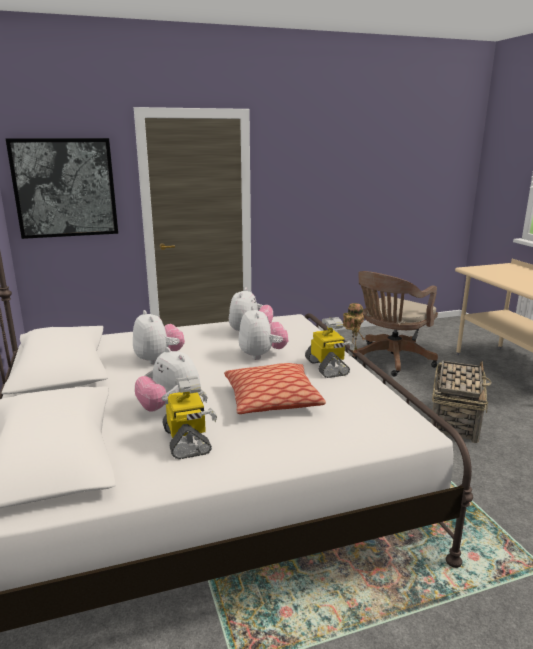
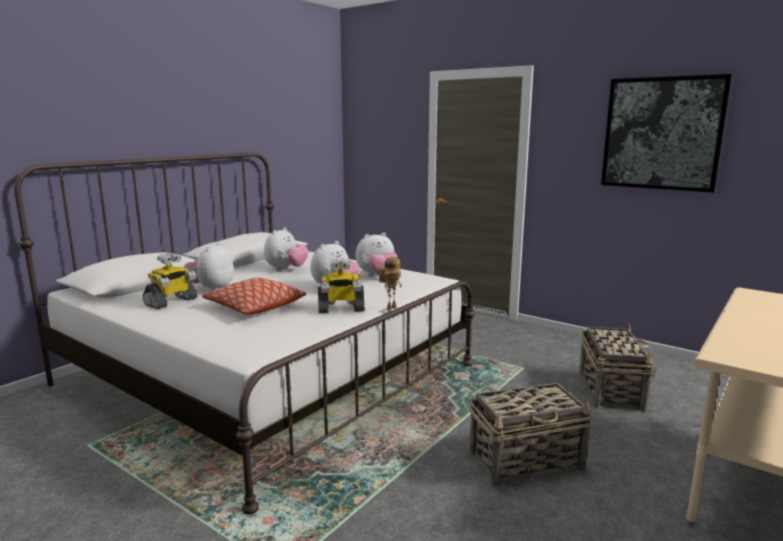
camera: 55 degrees right, 5 degrees down
(65, 188) = (378, 141): picture -> picture (662, 133)
(327, 367) = (340, 309): toy robot -> toy robot turned 45 degrees clockwise
(390, 360) = (610, 390): brown office chair -> basket

